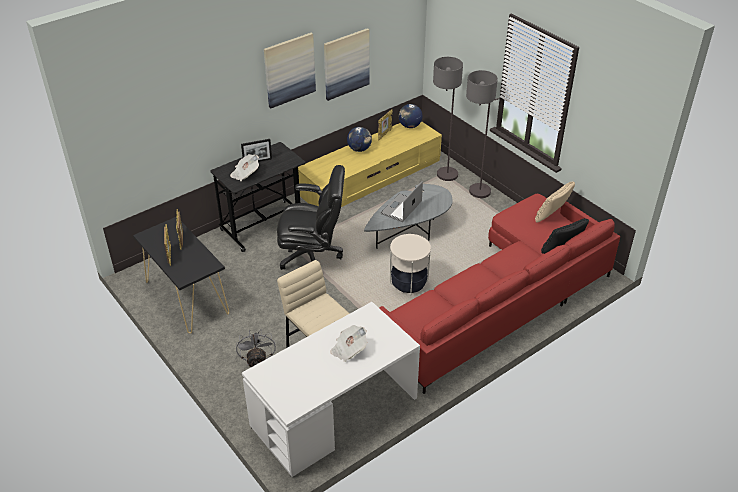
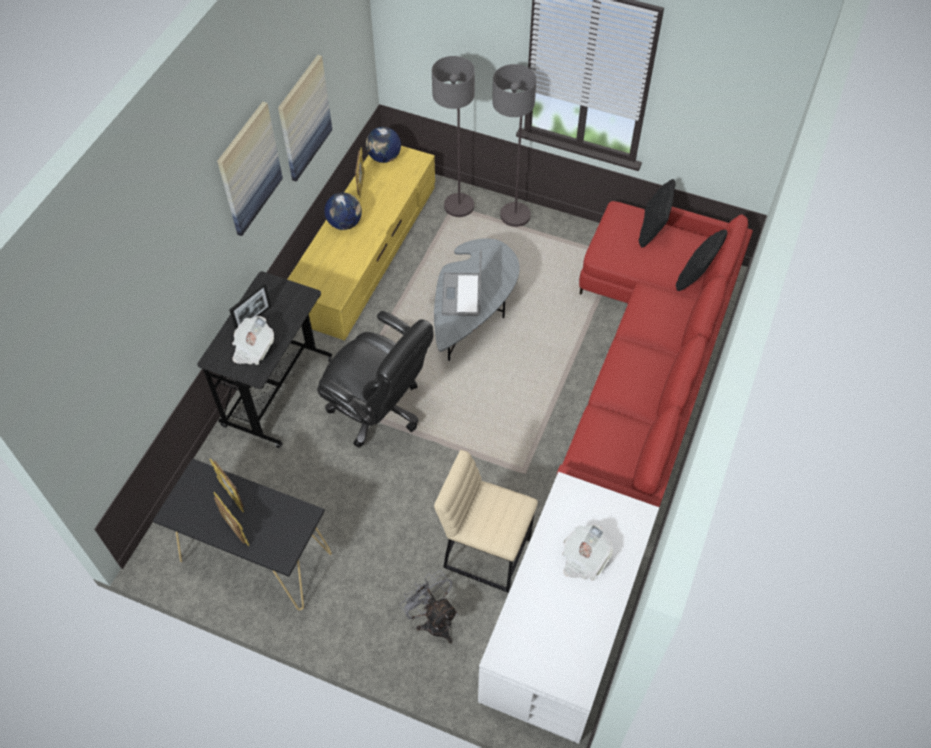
camera: 30 degrees left, 15 degrees up
(313, 258) = (379, 412): black office chair -> black office chair turned 60 degrees clockwise
(408, 284) = (524, 395): beige side table -> none
(552, 216) = (652, 231): beige pillow -> black pillow

